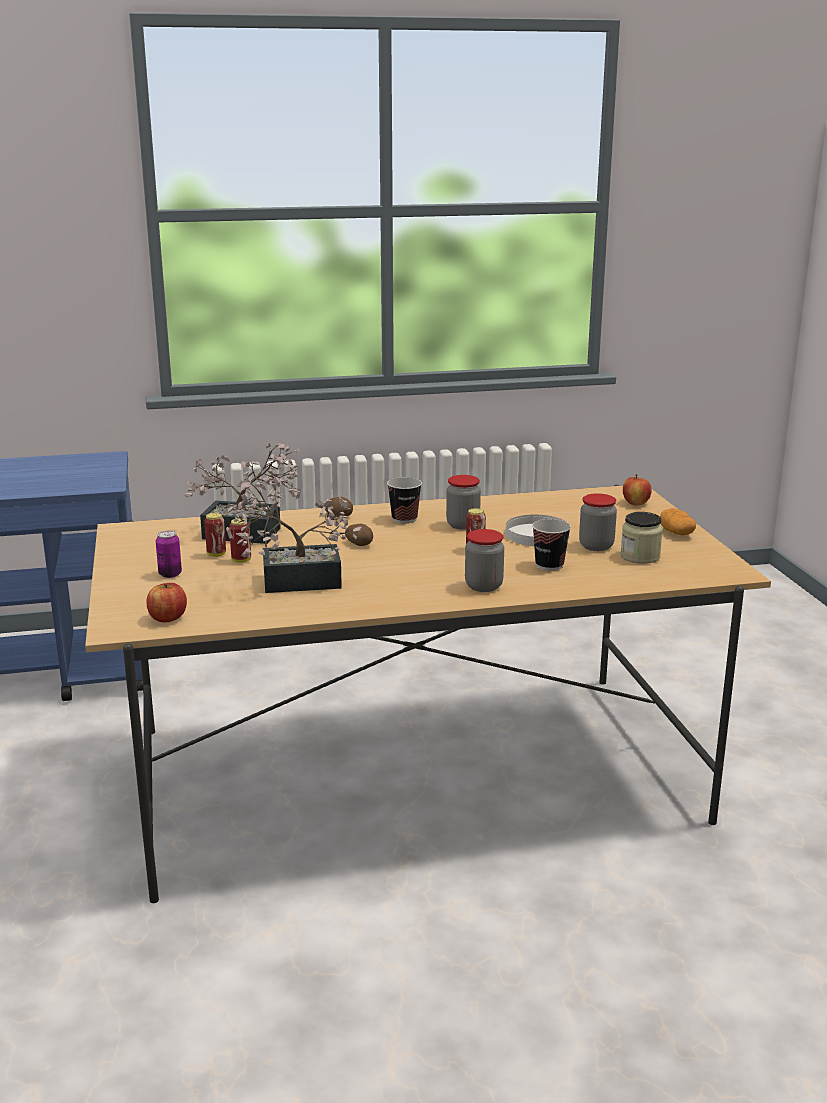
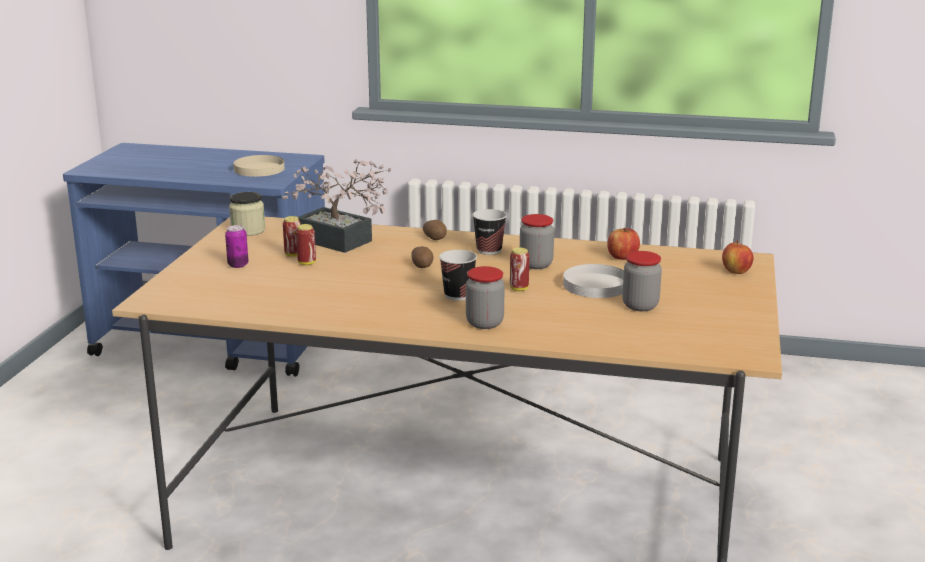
camera: 25 degrees right, 0 degrees up
(73, 474) = (258, 169): none -> beige plate
(167, 618) = (194, 300): apple -> apple (622, 257)
(291, 581) = (325, 288): potted plant -> none
(549, 565) = (570, 316): cup -> cup (458, 295)
(640, 556) = (672, 323): jar -> jar (248, 230)
(676, 533) = (740, 307): potato -> none

